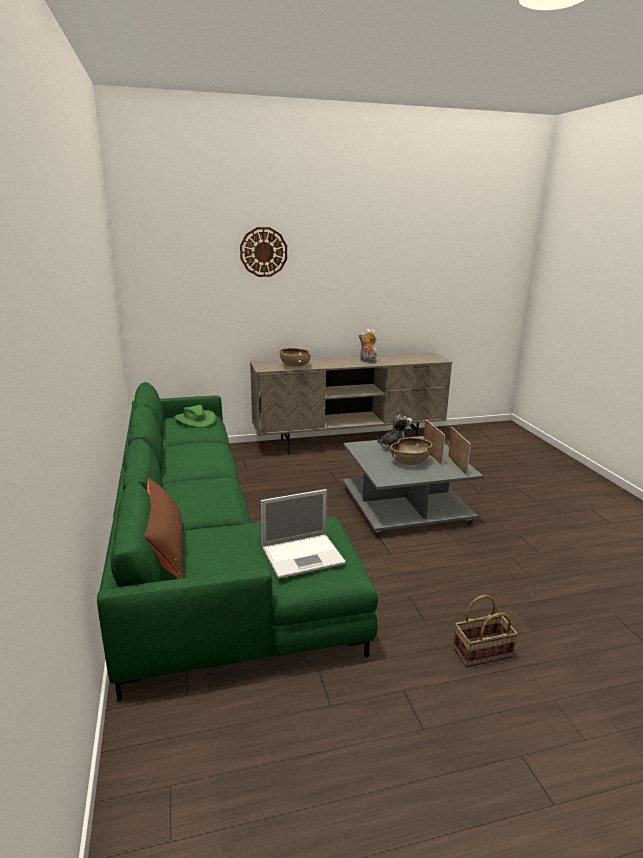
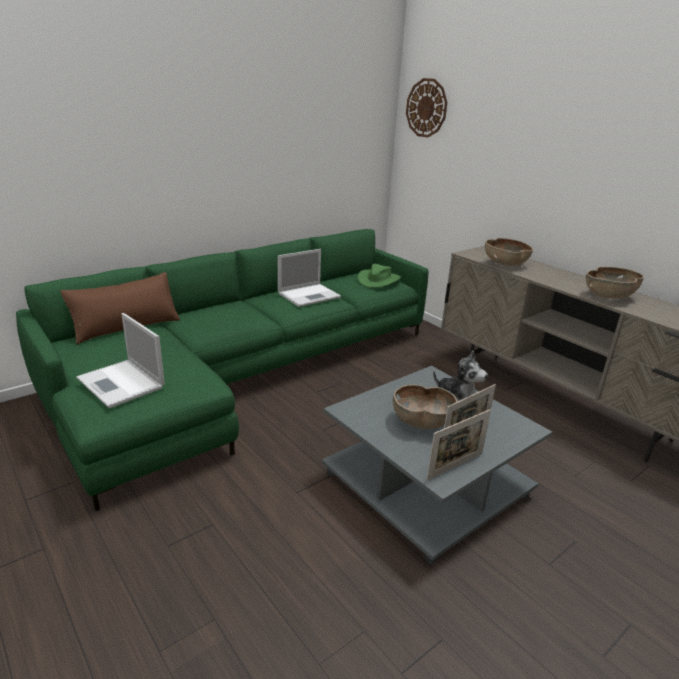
camera: 65 degrees right, 5 degrees up
(196, 450) = (310, 295): none -> laptop
(263, 252) = (531, 105): wall clock -> wall clock (426, 108)
(367, 361) = (609, 296): plush toy -> brown bowl
(481, 654) = (110, 612): basket -> none

